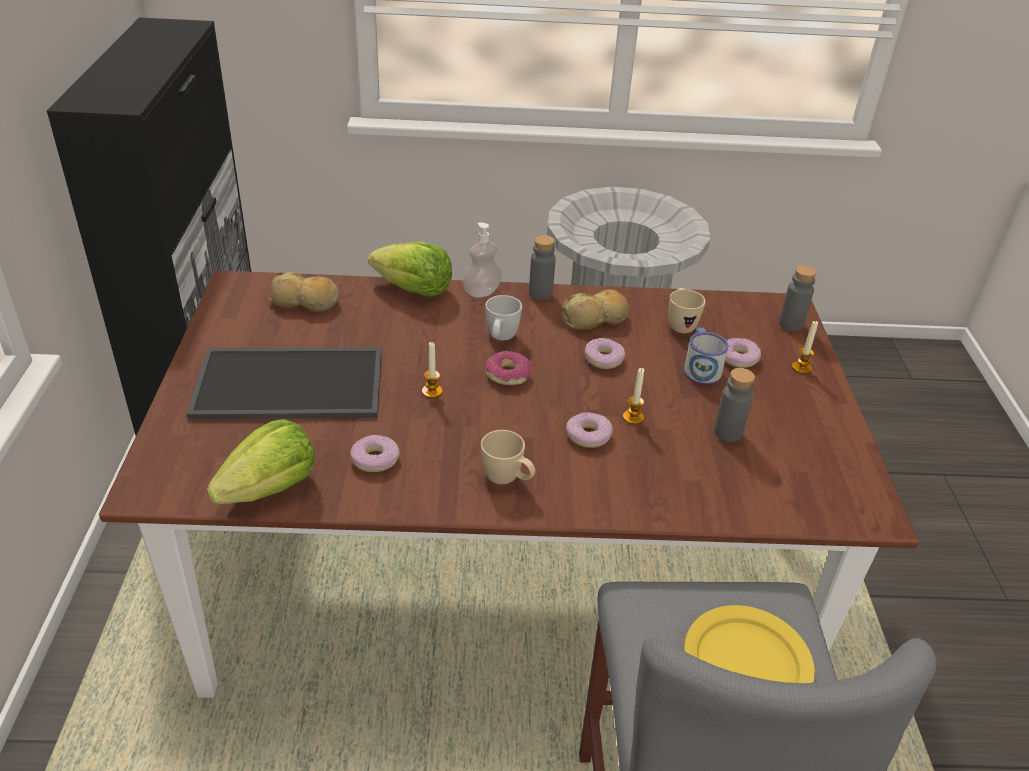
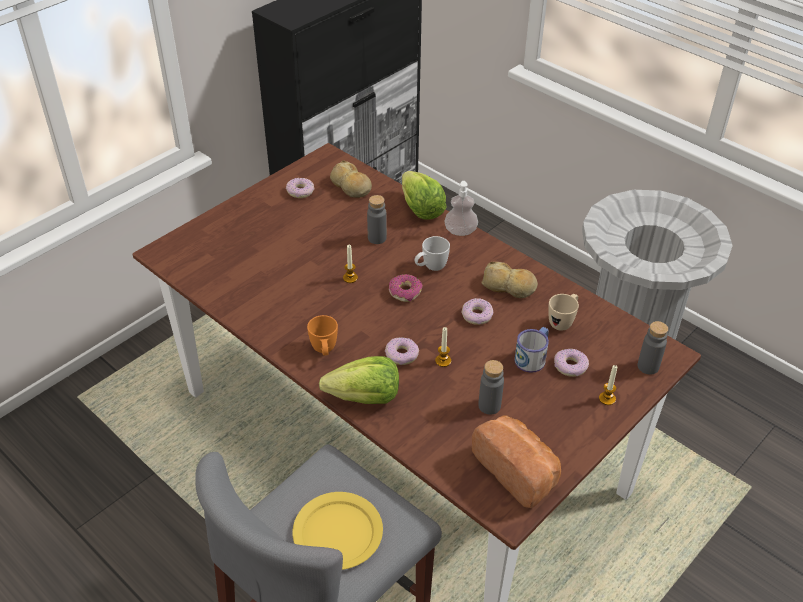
camera: 45 degrees right, 5 degrees up
(270, 488) = (211, 284): lettuce -> lettuce (365, 398)
(292, 382) = (287, 232): tray -> none
(375, 459) = (275, 298): donut -> donut (300, 191)
(508, 480) = (324, 351): beige mug -> orange mug
(540, 293) = (496, 251): grey bottle -> grey bottle (377, 238)
(830, 473) = (518, 471): none -> bread

